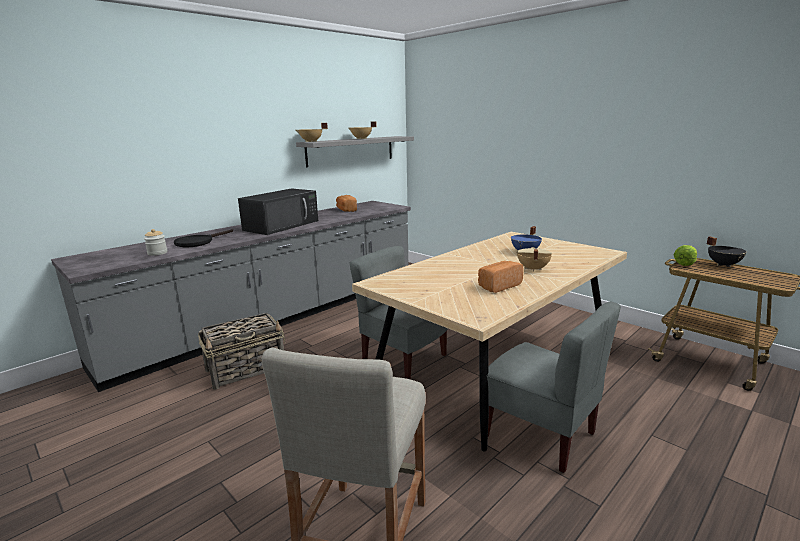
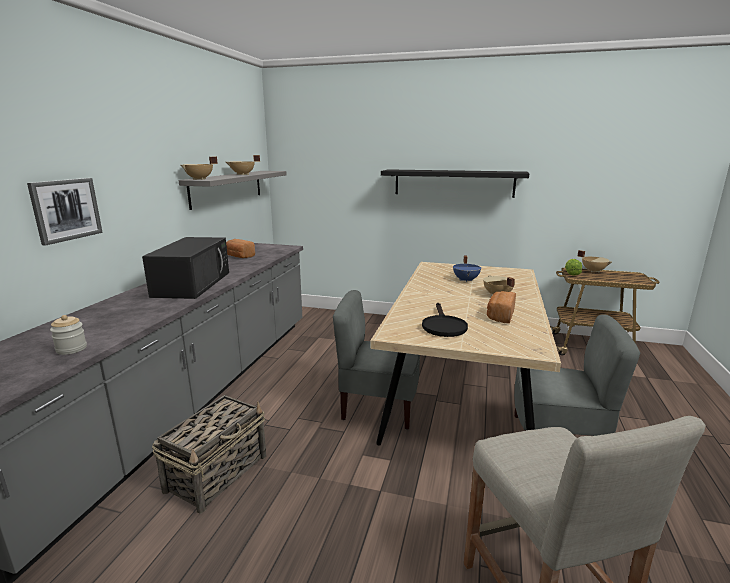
camera: 30 degrees left, 0 degrees up
(191, 160) = (66, 209): none -> picture
(198, 242) = (111, 322): black frying pan -> black frying pan (443, 326)
(566, 149) = (453, 183): none -> black shelf
(724, 264) = (593, 271): black cooking pot -> beige cooking pot

